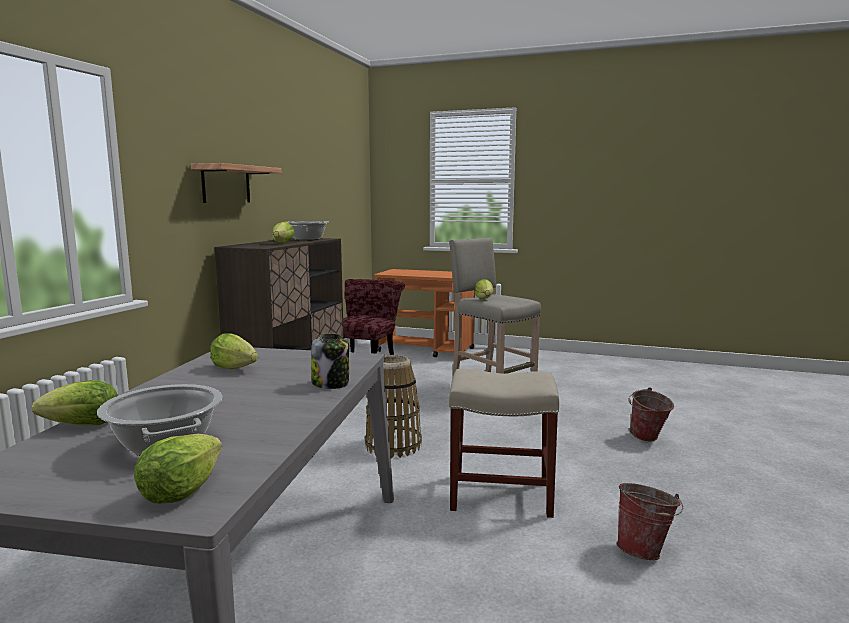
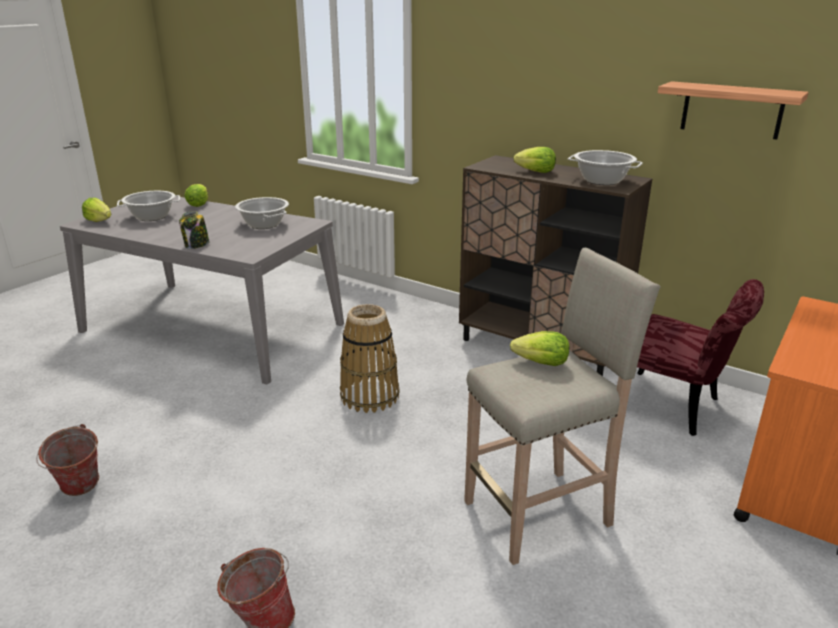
camera: 105 degrees right, 15 degrees up
(226, 184) = (529, 91): shelf -> shelf (731, 110)
(234, 368) = (264, 224): lettuce -> cooking pot
(499, 495) = (227, 437): beige stool -> none

